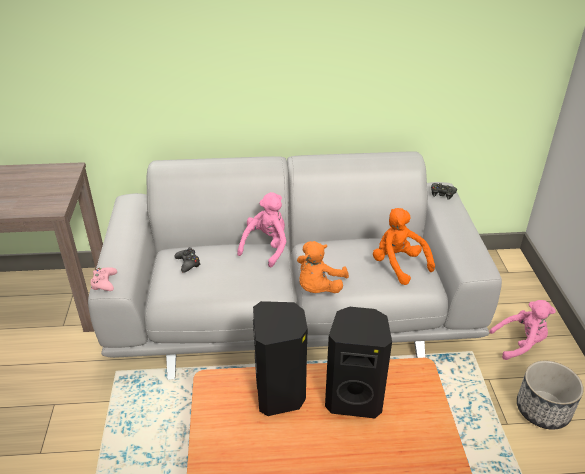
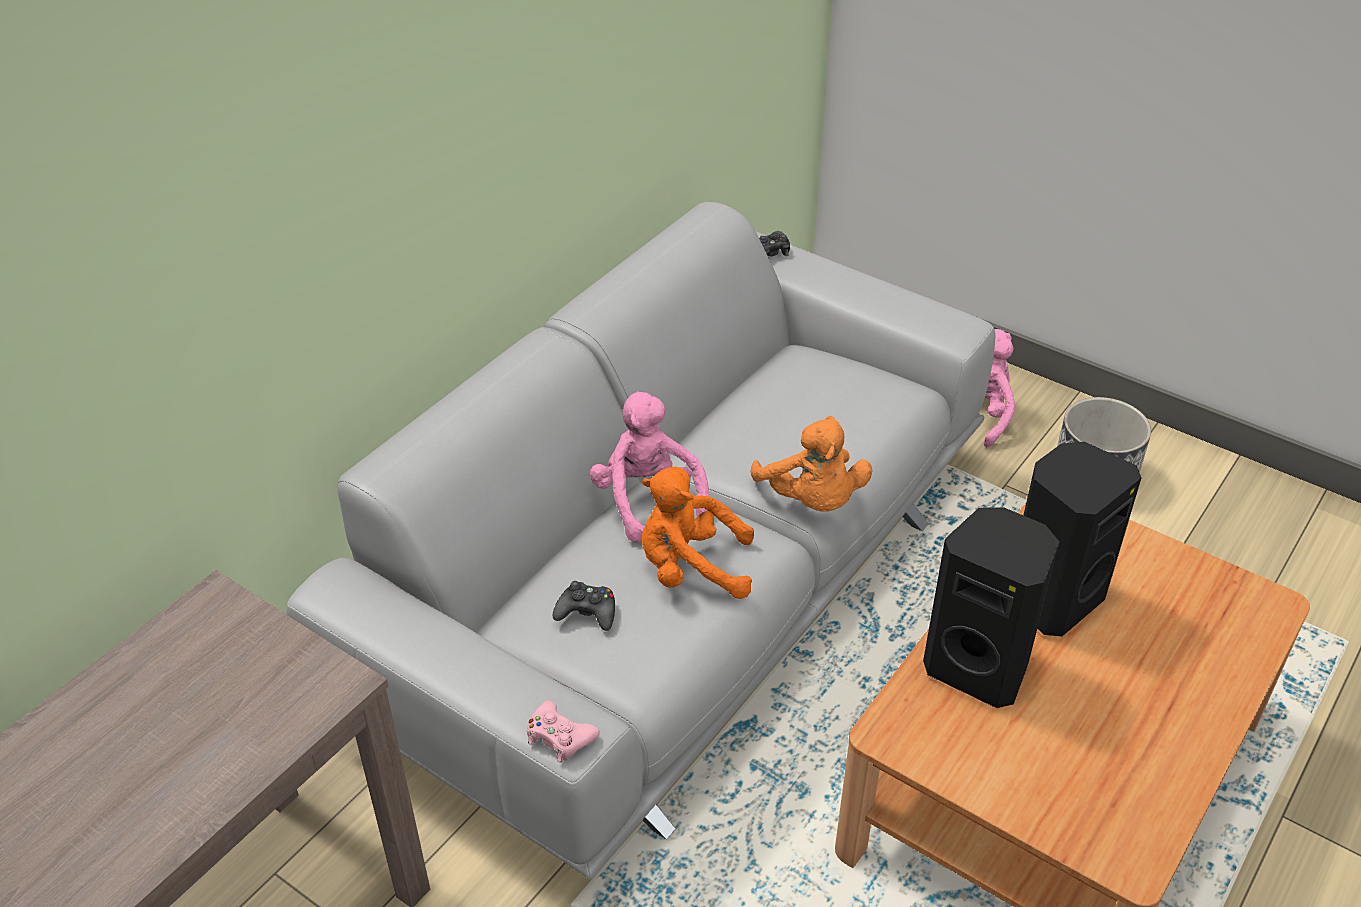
camera: 50 degrees left, 5 degrees up
(398, 265) = (847, 394): orange plush toy -> orange plush toy (691, 568)

